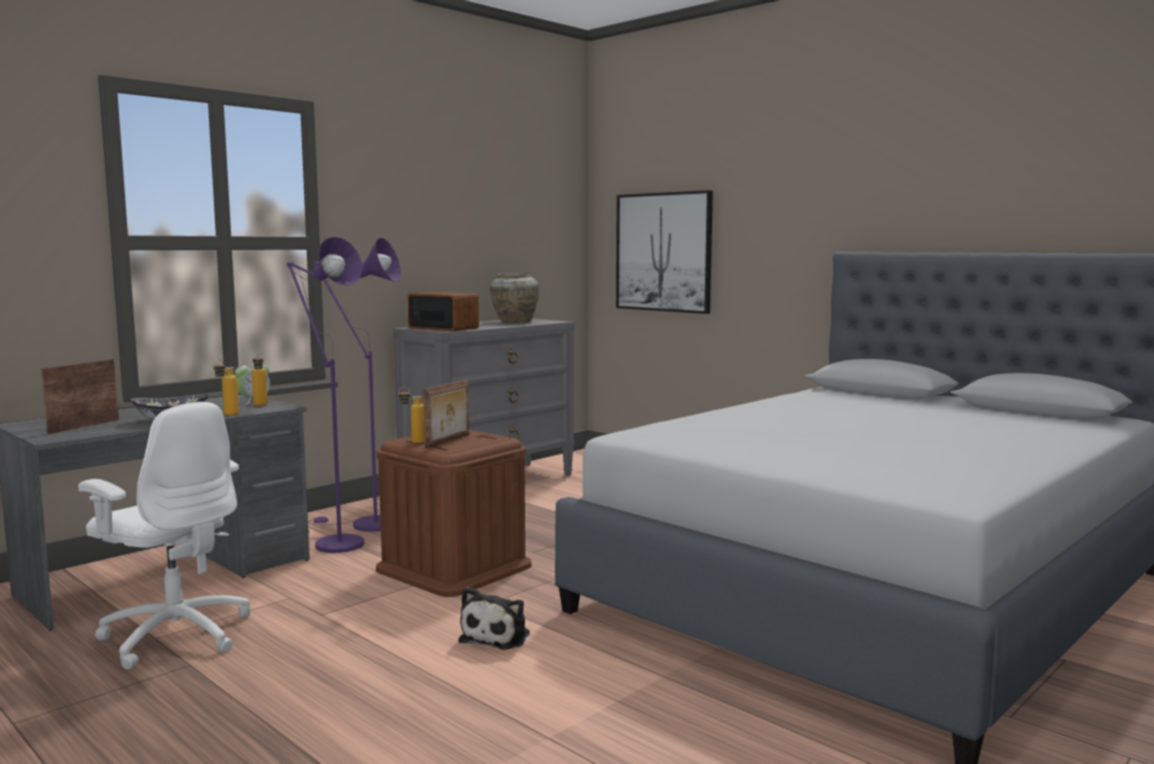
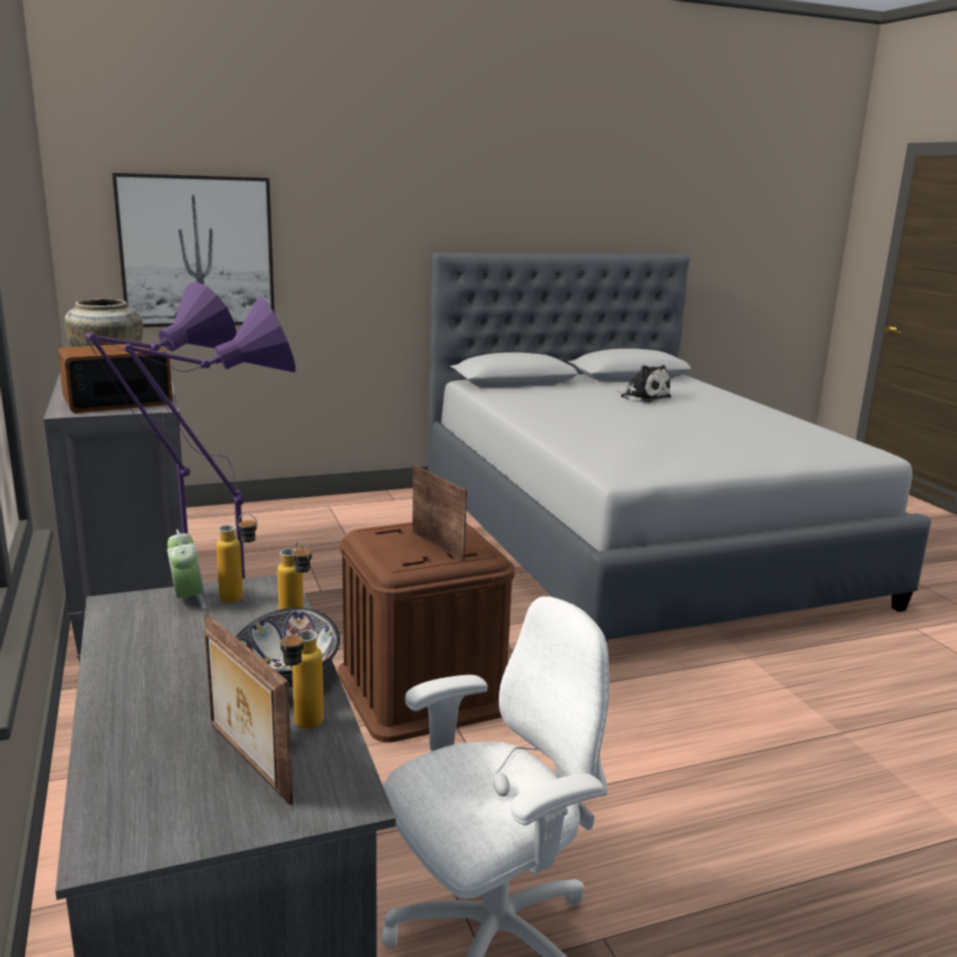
camera: 65 degrees left, 10 degrees up
(412, 442) = (419, 562): bottle -> bottle (302, 728)
(497, 636) = (633, 708): plush toy -> plush toy (643, 397)

